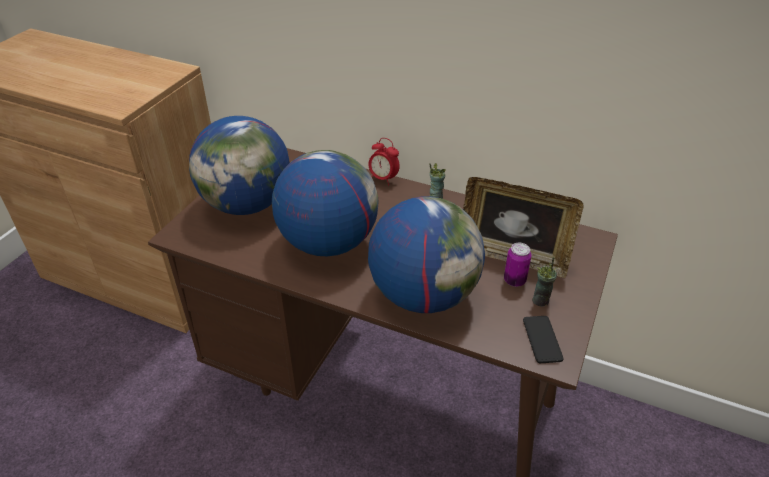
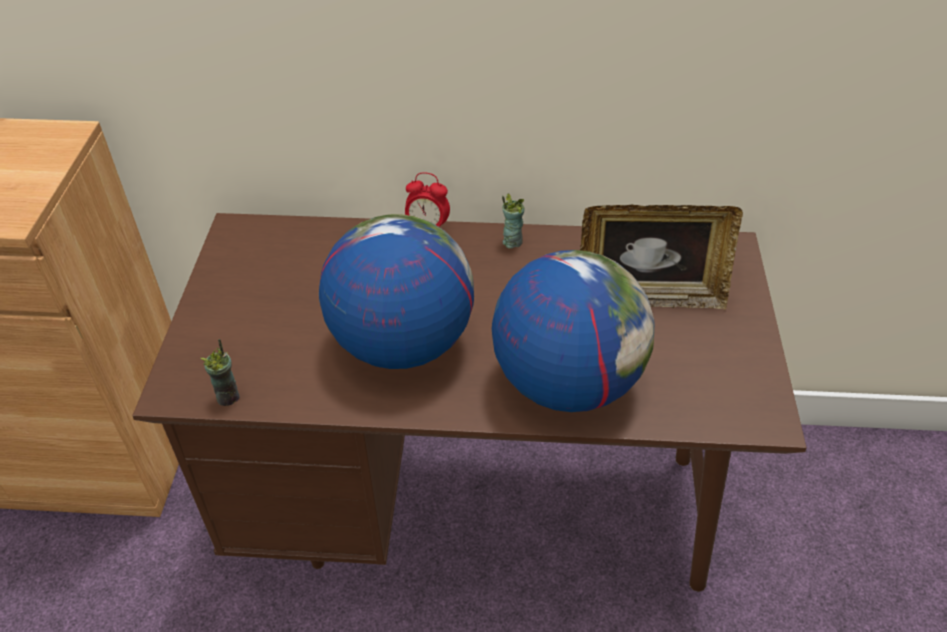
camera: 20 degrees left, 5 degrees up
(247, 204) = (254, 316): globe -> none
(514, 280) = (667, 329): can -> none
(541, 300) = (712, 347): cup -> cup (228, 397)
(542, 339) = (739, 399): phone -> none

